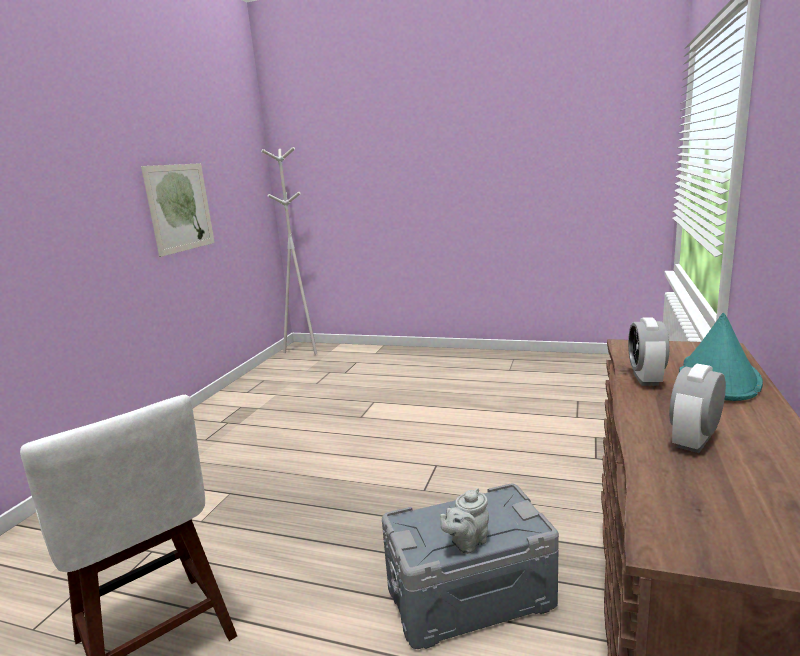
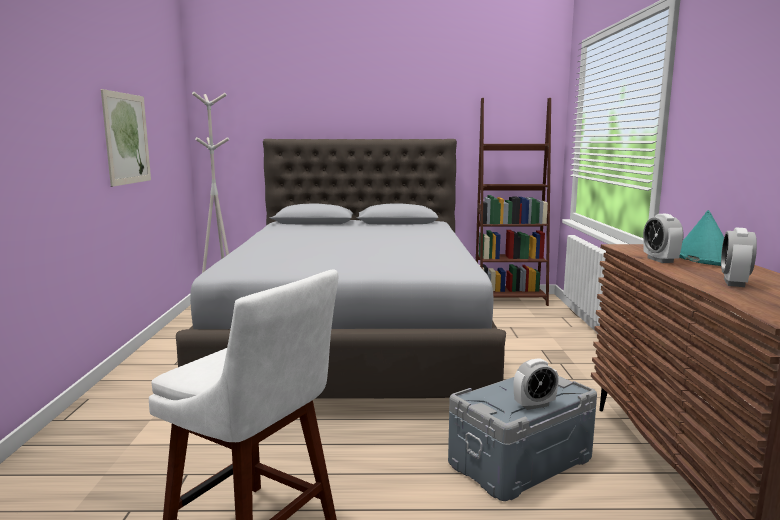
camera: 20 degrees left, 5 degrees down
(398, 404) = (355, 338): none -> grey bed
(466, 543) = (534, 405): grey teapot -> alarm clock
(601, 362) = (510, 300): none -> brown bookcase

